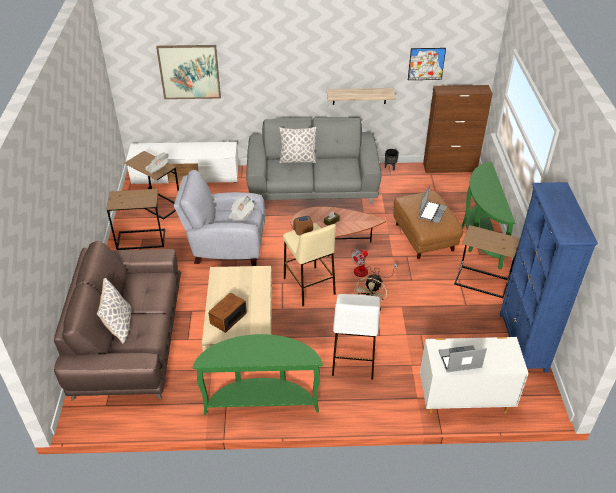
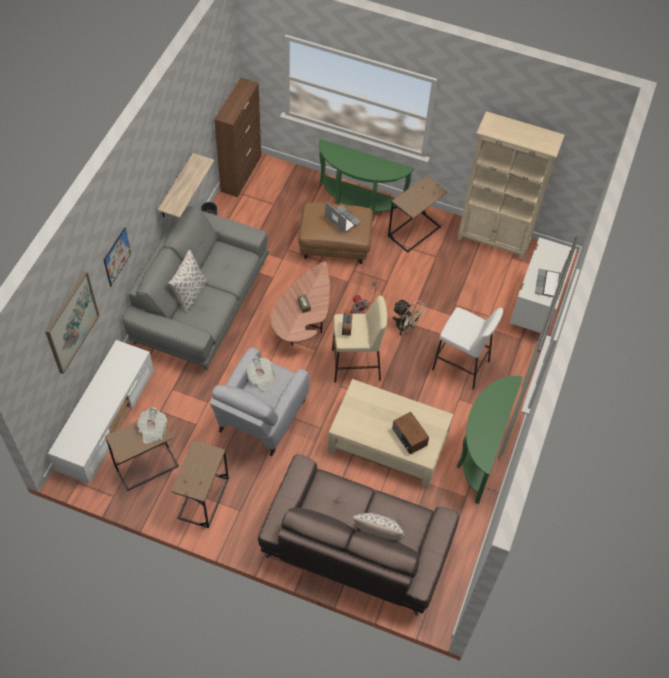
camera: 70 degrees left, 15 degrees up
(426, 64) = (205, 106): picture -> picture (117, 257)
(523, 342) = (494, 240): blue bookcase -> beige bookcase

